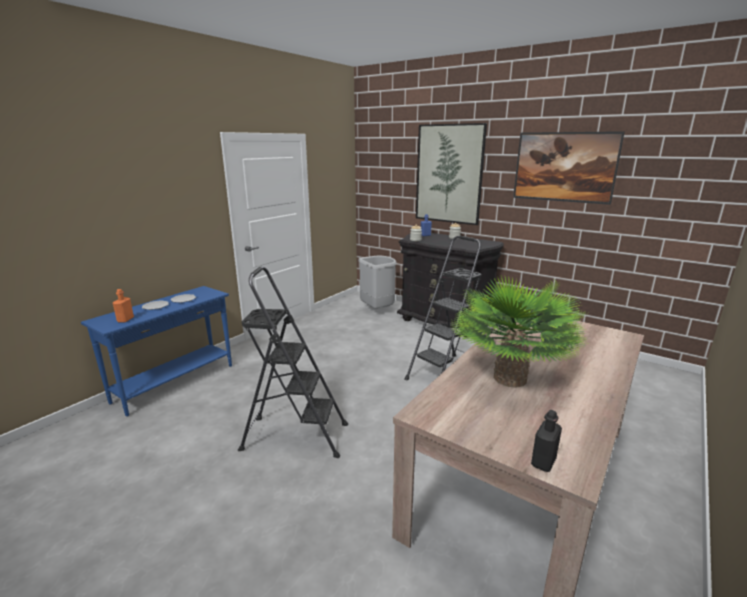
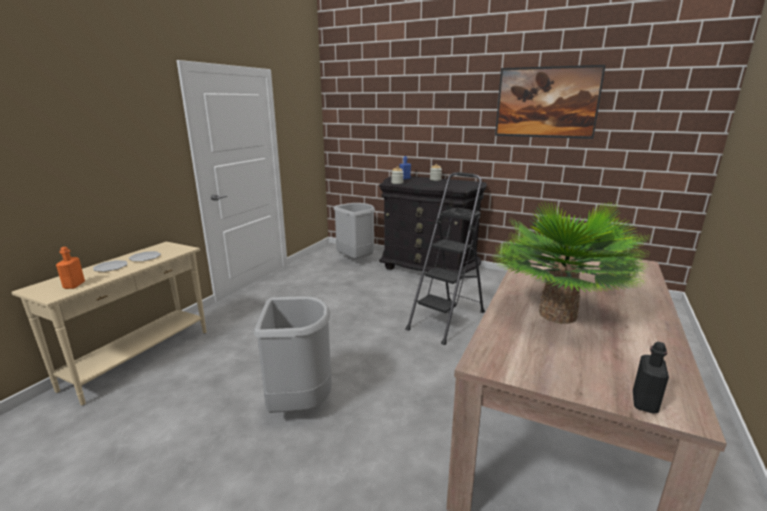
camera: 10 degrees left, 0 degrees up
(175, 383) = (139, 358): blue console table -> beige console table
(293, 436) = (300, 405): step ladder -> grey trash can
(449, 174) = (426, 113): picture -> none

